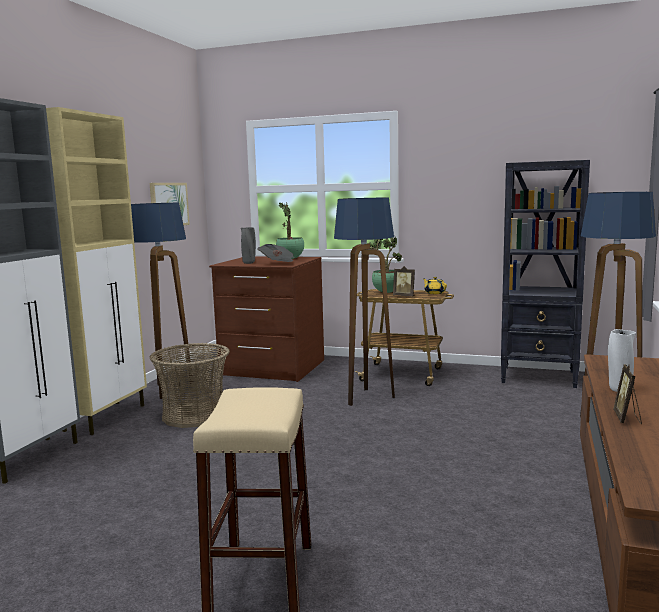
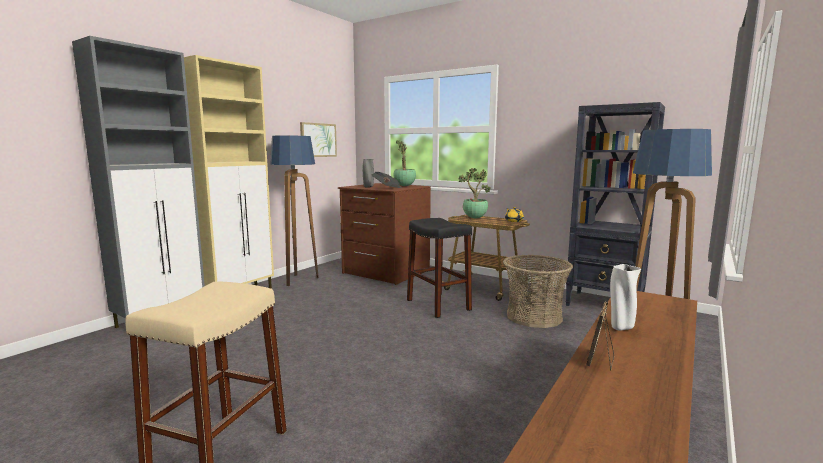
camera: 15 degrees right, 0 degrees up
(194, 415) = (298, 301): basket -> basket (533, 317)
(366, 398) = (438, 305): floor lamp -> black stool
(404, 296) = (485, 222): picture frame -> none

